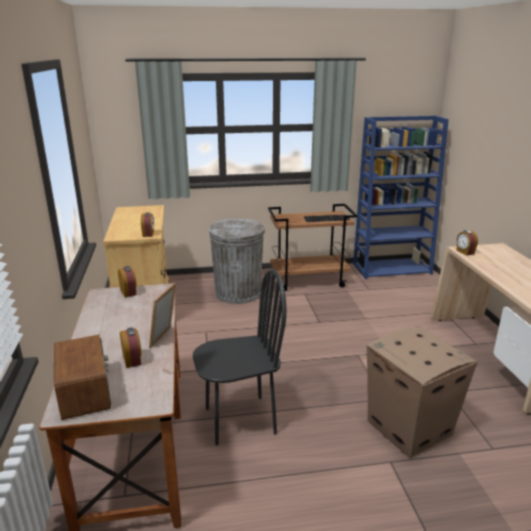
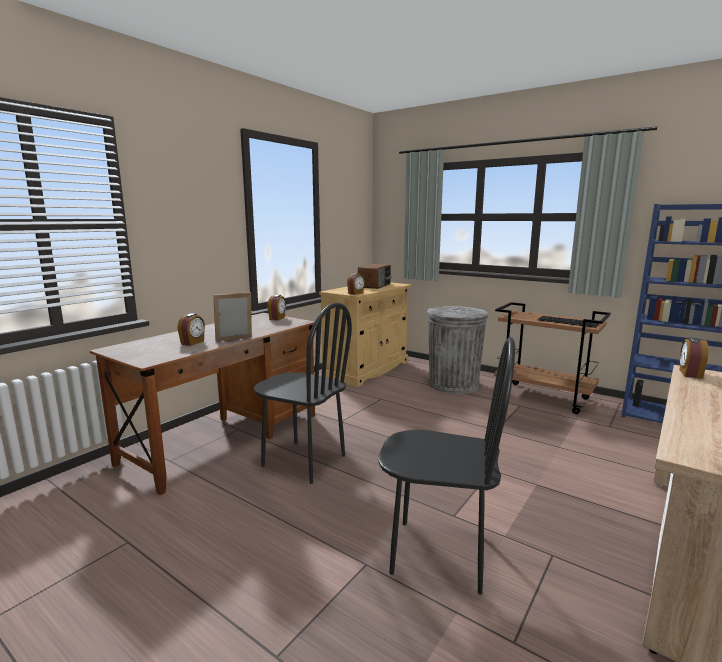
camera: 45 degrees right, 10 degrees down
(86, 391) = (140, 346): radio -> radio (375, 285)
(410, 428) = (438, 554): cardboard box -> black chair

